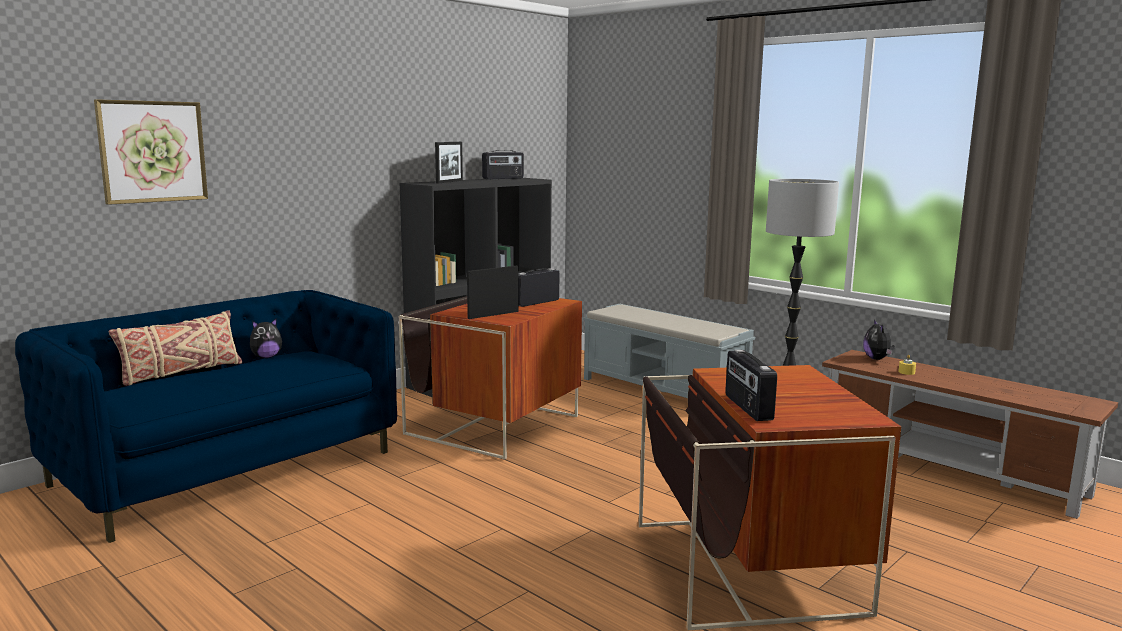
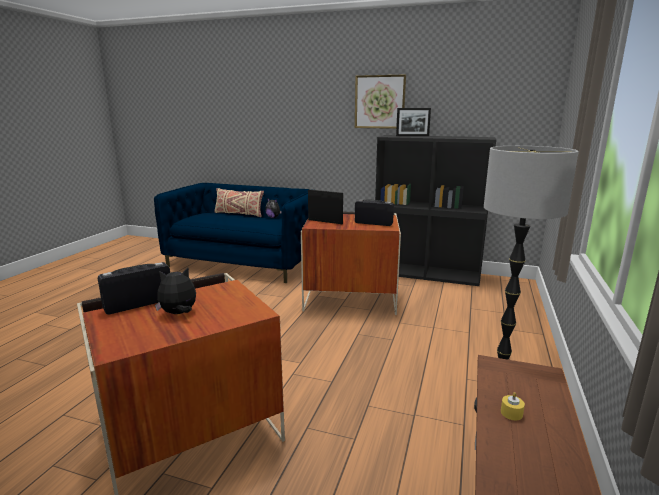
camera: 65 degrees right, 5 degrees up
(152, 151) = (251, 111): picture -> picture (379, 102)
(503, 178) = (470, 137): radio -> none
(664, 391) = (499, 334): grey bench -> none
(877, 359) = (543, 388): plush toy -> plush toy (179, 313)

